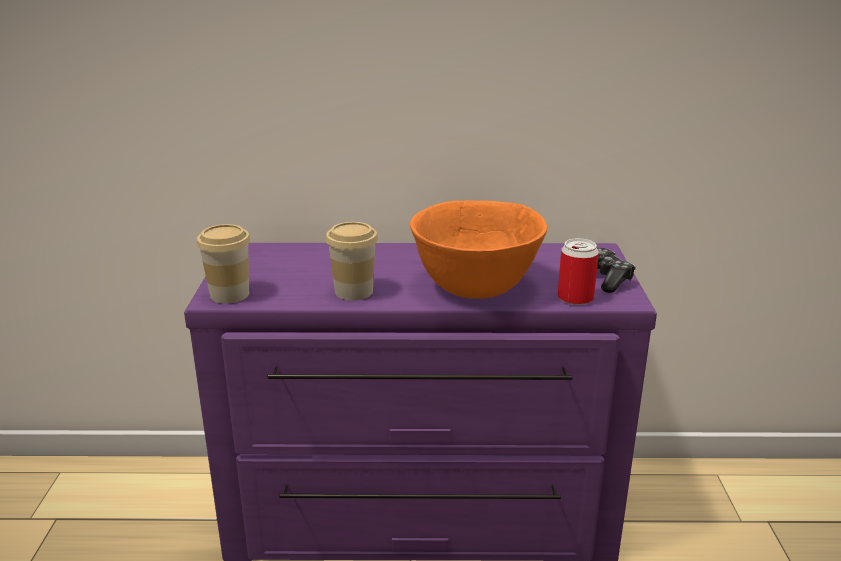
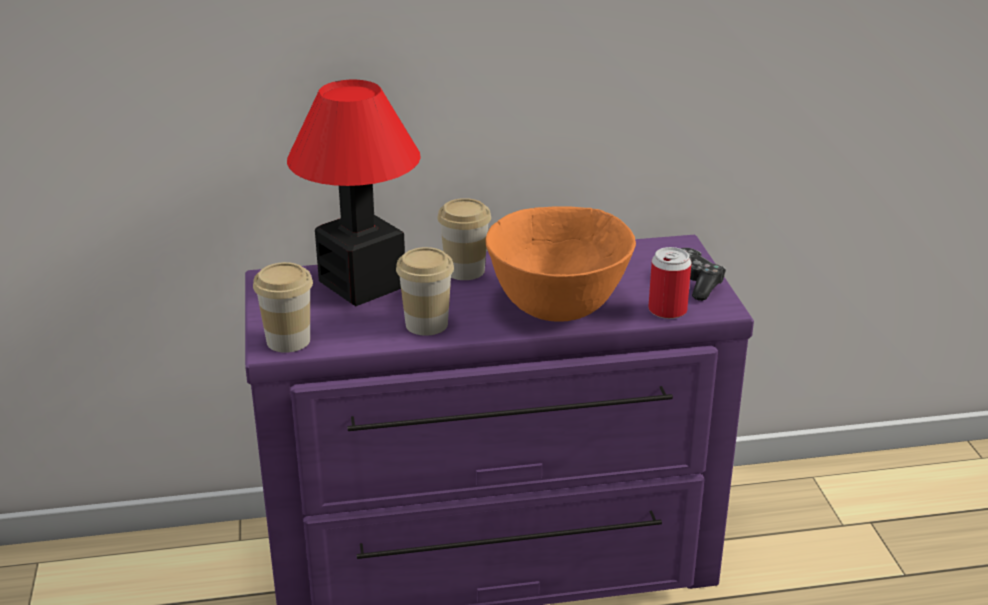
camera: 10 degrees left, 5 degrees up
(312, 258) = (361, 284): none -> table lamp
(404, 255) = (465, 270): none -> cup

